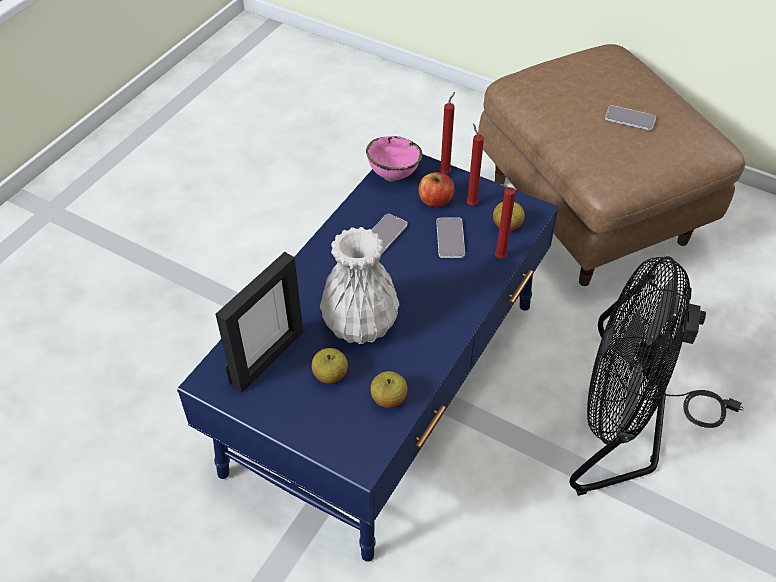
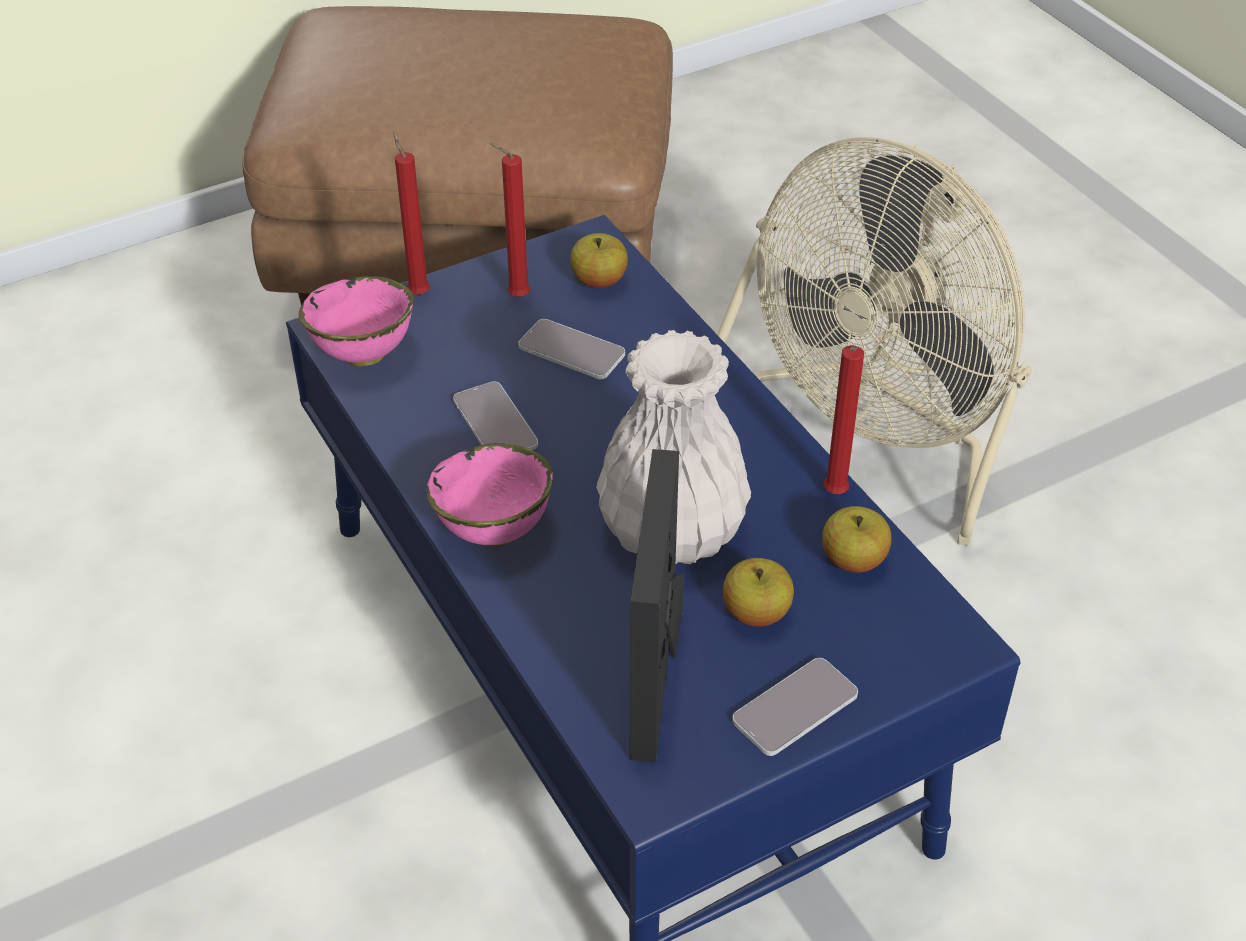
camera: 60 degrees left, 5 degrees down
(267, 357) = (657, 683): picture frame -> picture frame turned 150 degrees counterclockwise
(318, 265) = (492, 532): none -> pink bowl
(435, 200) = (471, 331): apple -> none
(498, 257) = (657, 319): red candle -> red candle (833, 496)
(630, 119) = (502, 65): phone -> phone (795, 708)
(631, 417) = (875, 425): black fan -> beige fan

